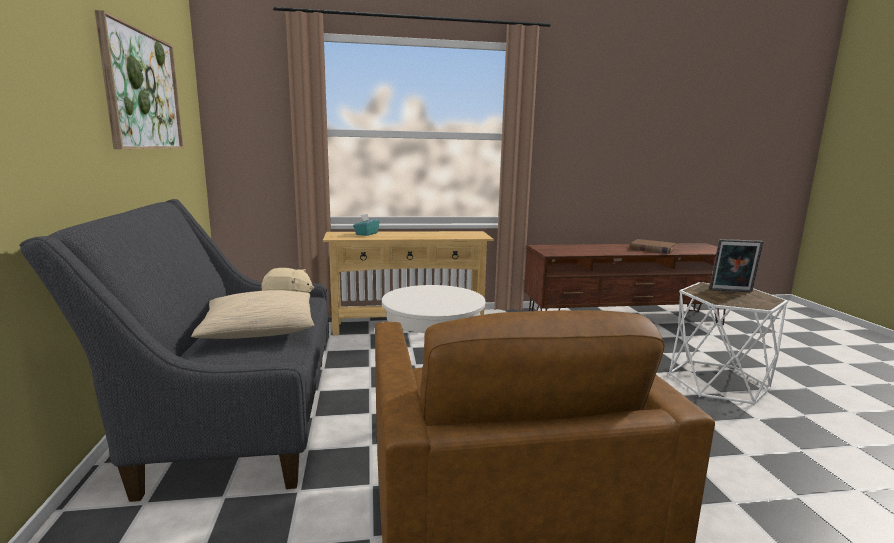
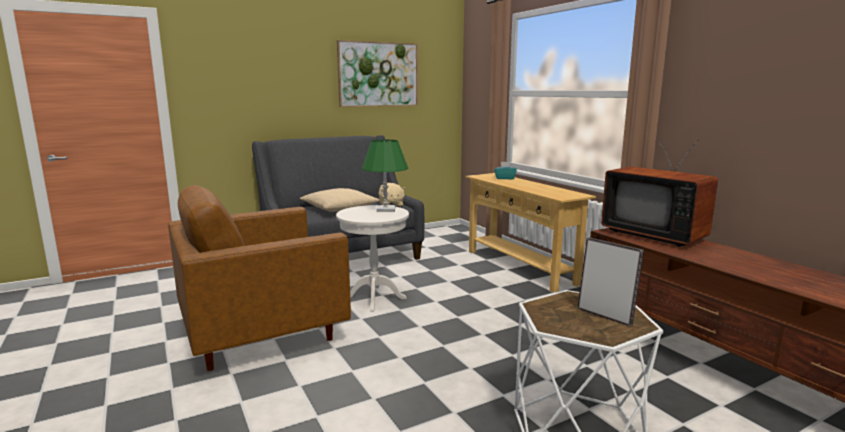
camera: 70 degrees right, 0 degrees up
(424, 291) = (385, 209): none -> green table lamp
(566, 248) = (655, 234): none -> television
(652, 249) = (768, 270): brown book -> none
(731, 291) = (605, 315): picture frame -> picture frame turned 150 degrees clockwise

